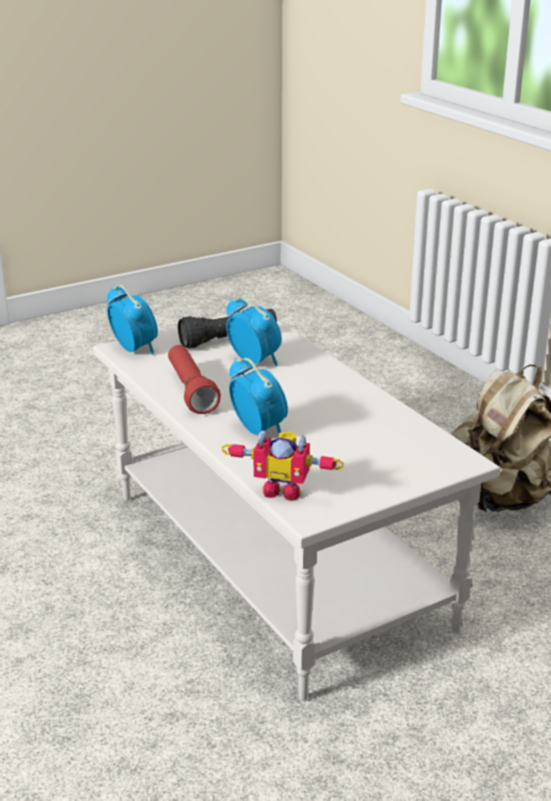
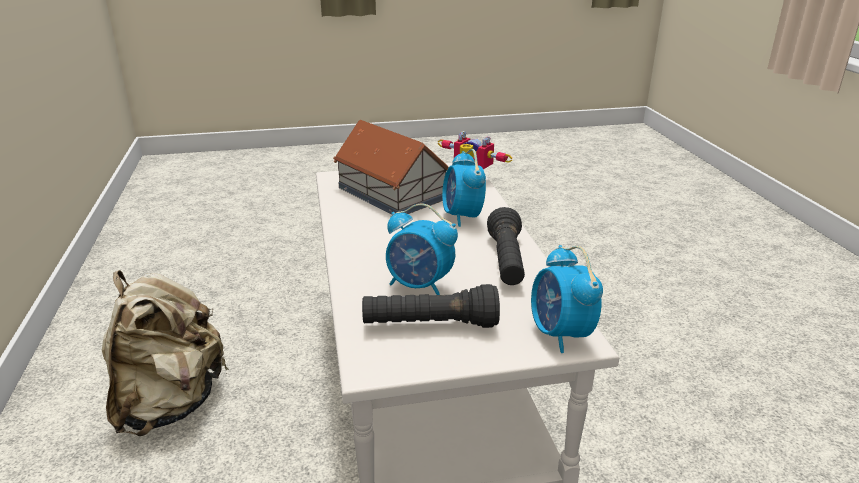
camera: 160 degrees left, 0 degrees up
(191, 391) = (506, 261): red flashlight -> black flashlight
(254, 361) = (420, 286): alarm clock -> alarm clock turned 45 degrees counterclockwise
(364, 447) = (391, 193): none -> toy house

